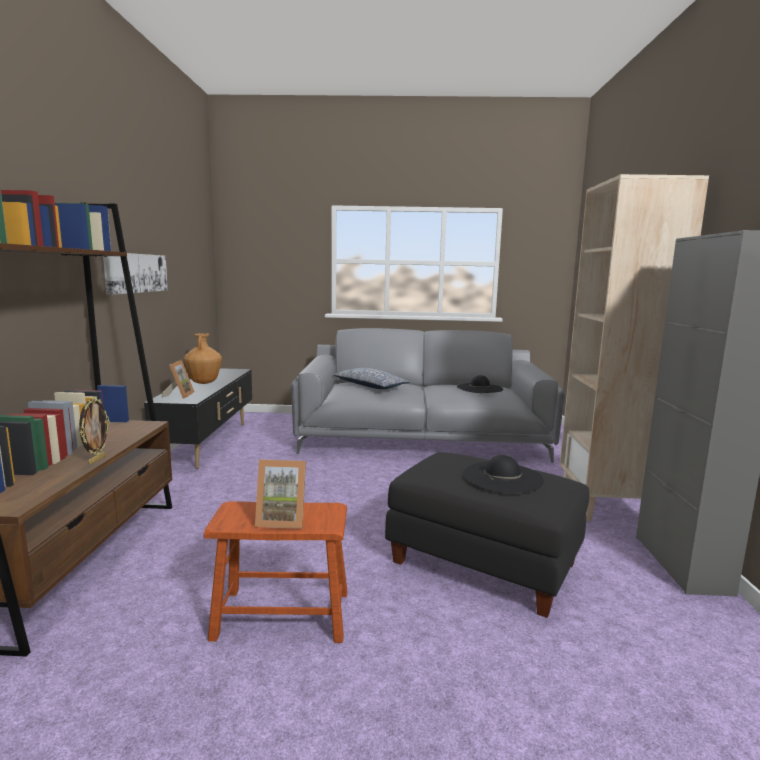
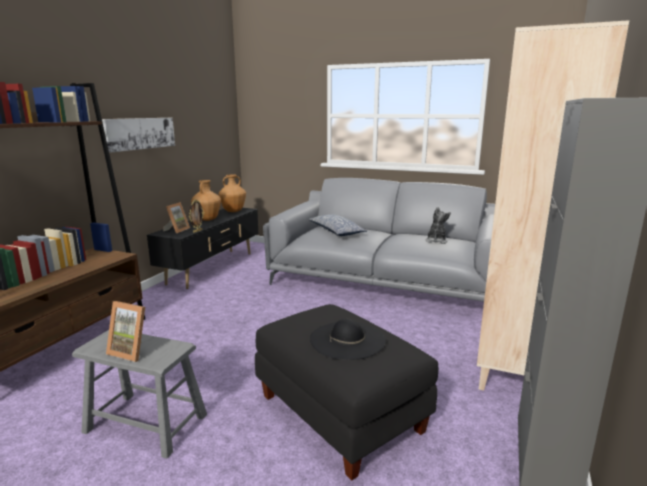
camera: 20 degrees right, 5 degrees up
(97, 459) = (53, 282): picture frame -> picture frame (197, 231)
(225, 373) = (233, 211): none -> brown vase
(282, 614) = (146, 423): brown stool -> grey stool
(479, 388) = (436, 241): black hat -> plush toy

